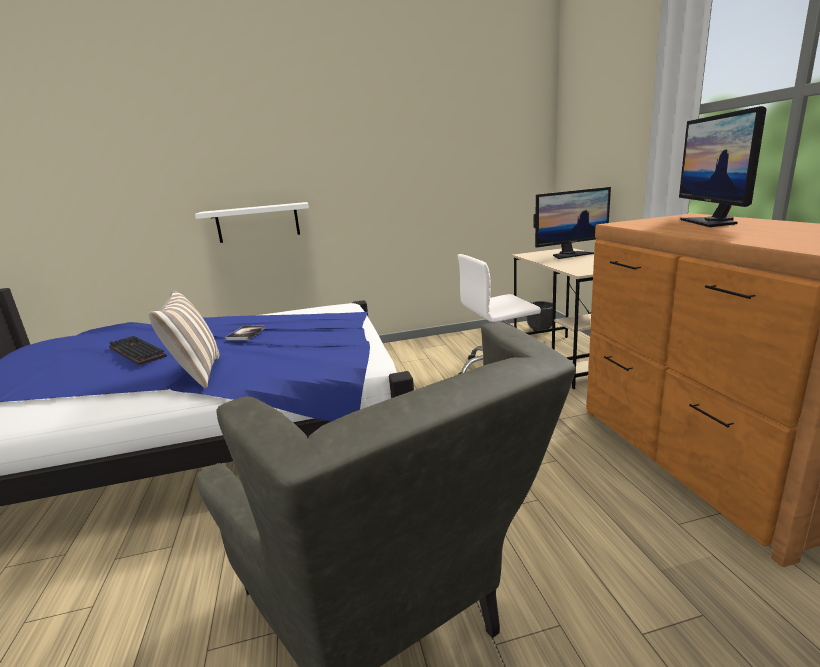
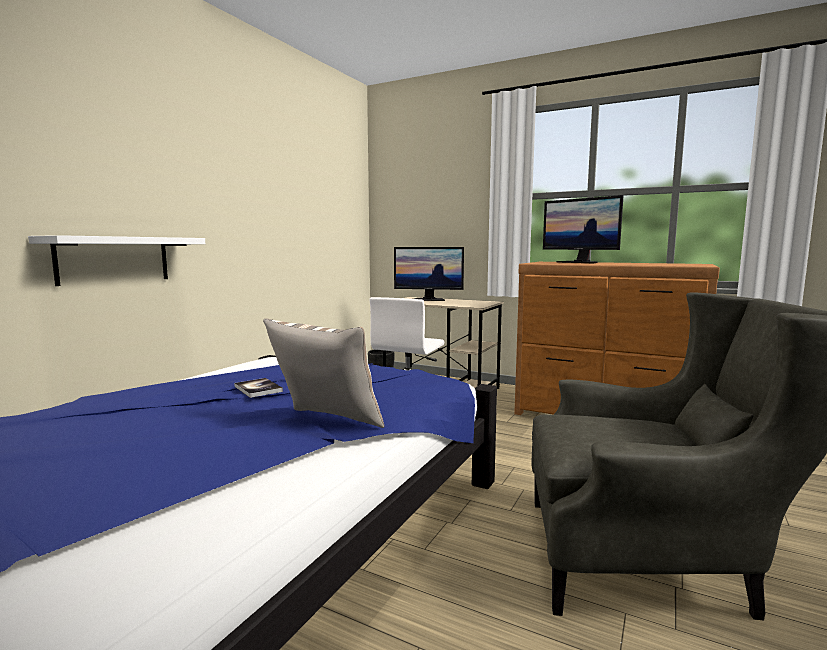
camera: 50 degrees left, 10 degrees down
(135, 352) = (135, 437): keyboard -> none
(569, 254) = (428, 299): monitor -> monitor turned 75 degrees clockwise

